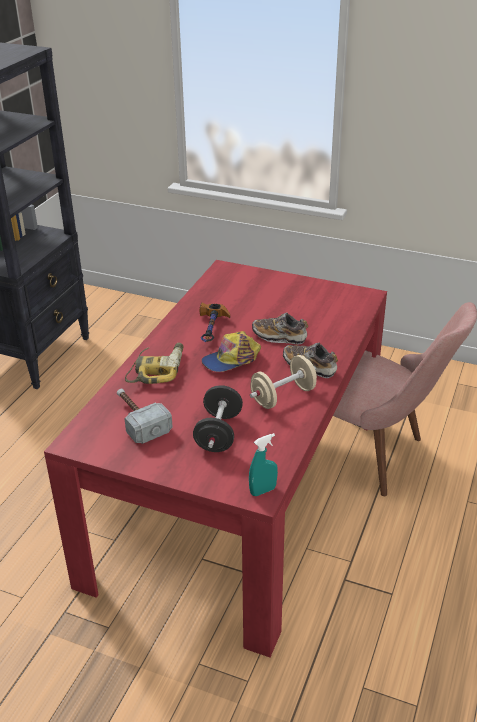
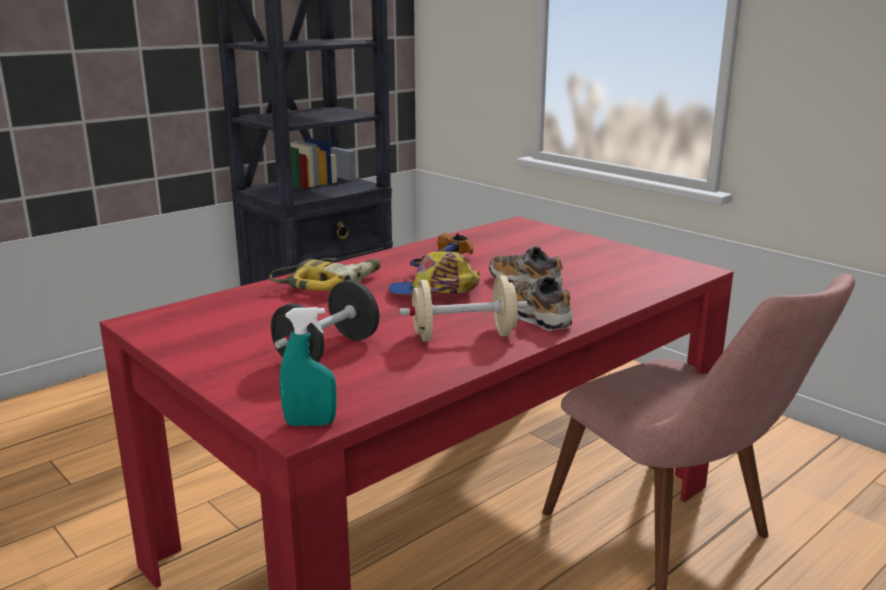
camera: 25 degrees right, 15 degrees down
(138, 419) = (244, 318): hammer -> none

